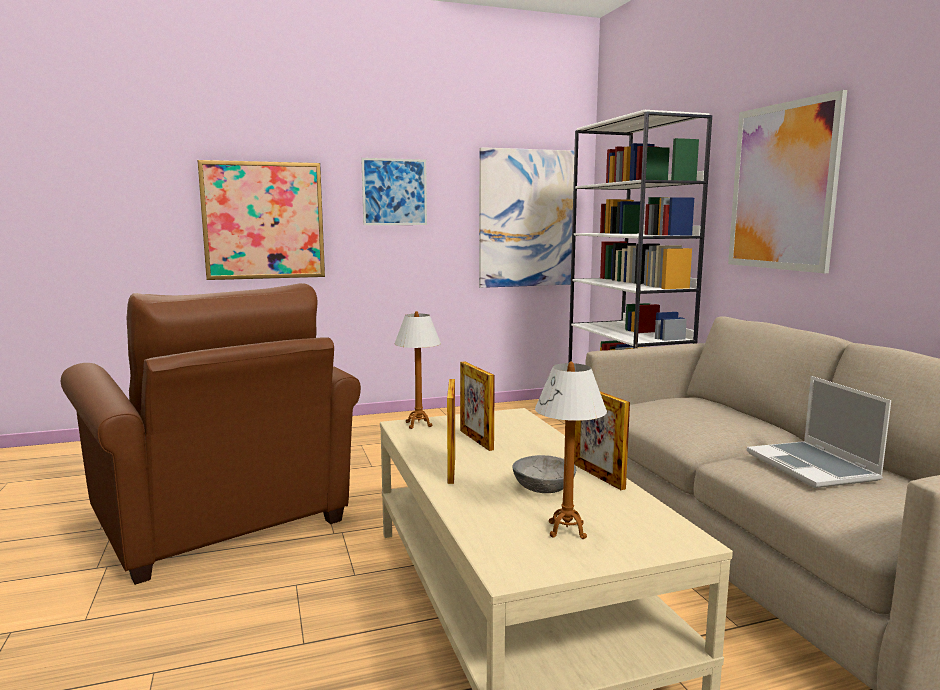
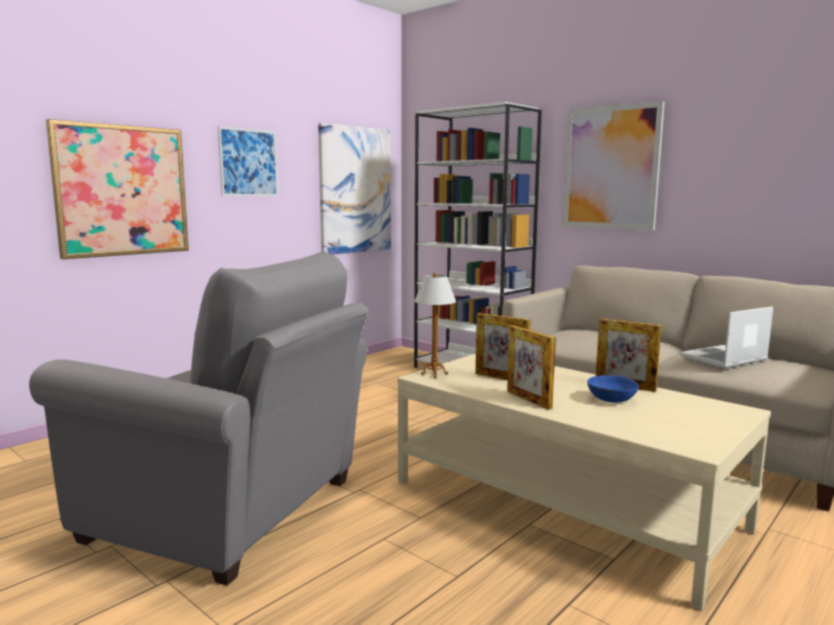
camera: 30 degrees left, 0 degrees up
(222, 523) = (232, 511): brown armchair -> grey armchair
(543, 488) = (611, 399): grey bowl -> blue bowl
(567, 530) = (677, 420): table lamp -> none
(813, 467) = (724, 359): laptop -> laptop turned 105 degrees clockwise

